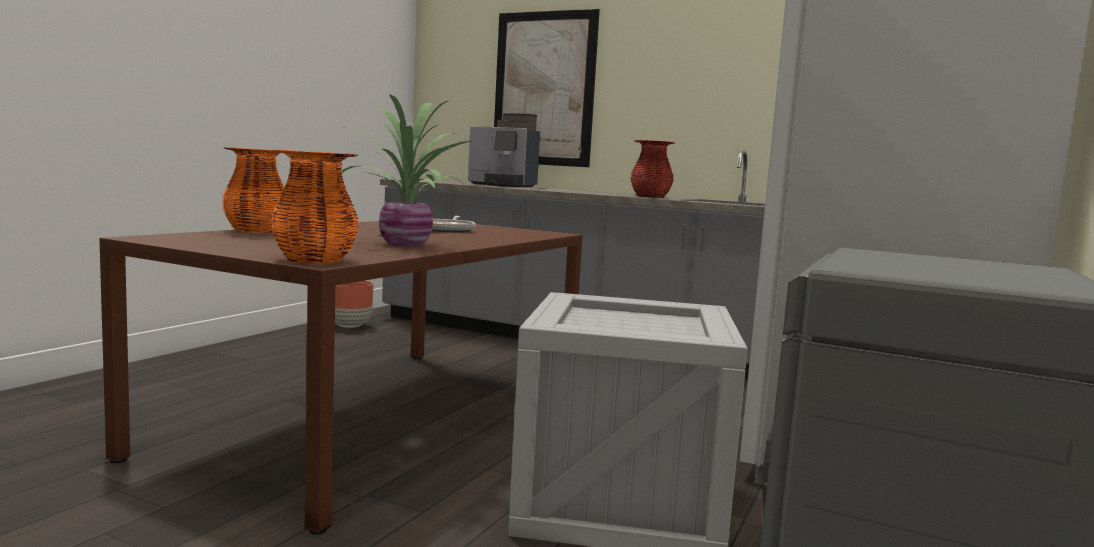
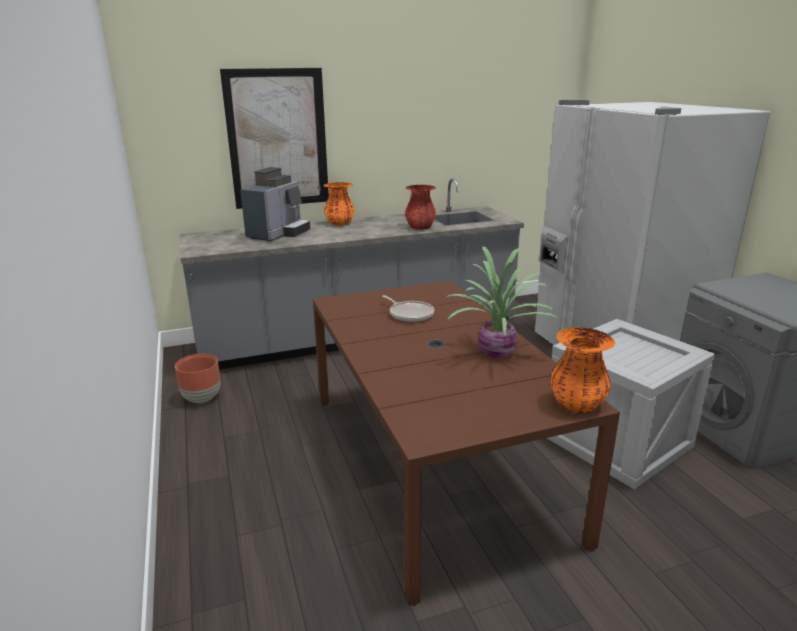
camera: 45 degrees left, 15 degrees up
(256, 231) = (391, 385): orange vase -> orange vase (340, 223)
(503, 185) = (278, 234): coffee machine -> coffee machine turned 45 degrees counterclockwise

